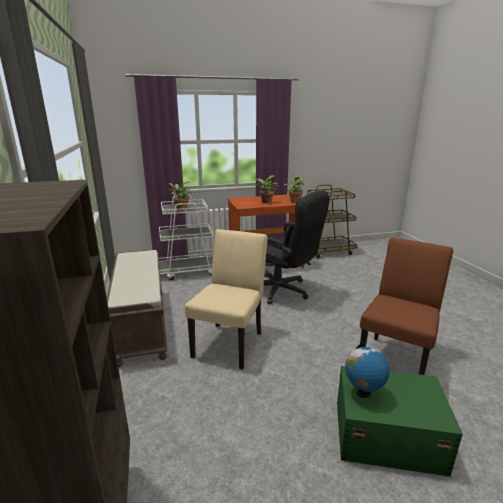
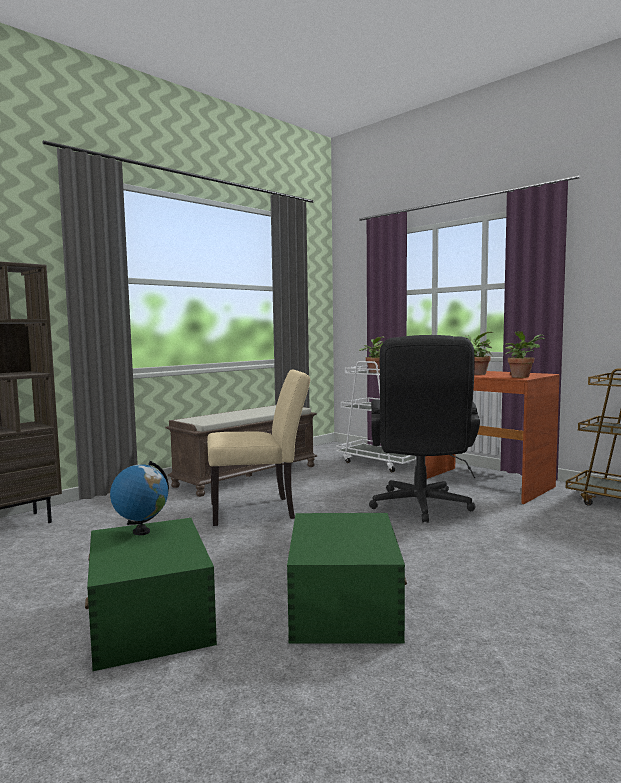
camera: 60 degrees right, 15 degrees down
(396, 358) = (343, 605): brown chair -> green storage box

